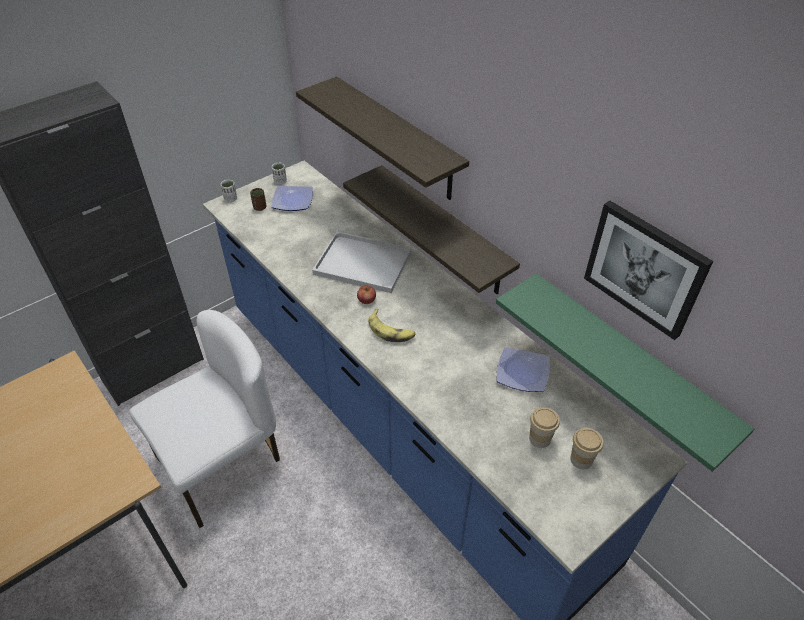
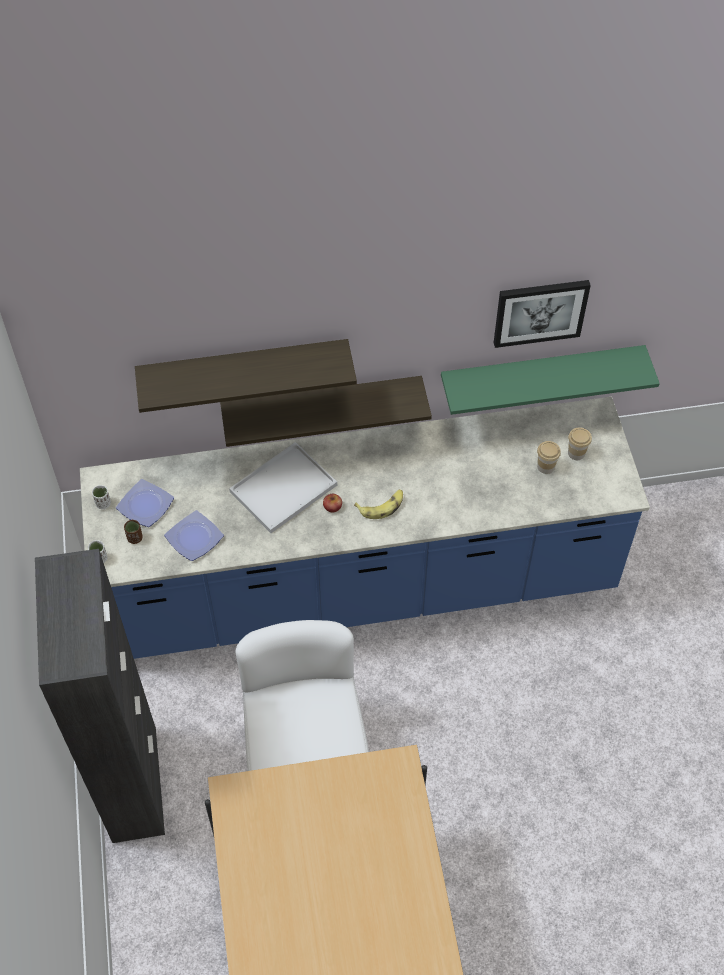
camera: 60 degrees left, 10 degrees up
(523, 373) = (483, 442): plate -> plate (195, 538)

